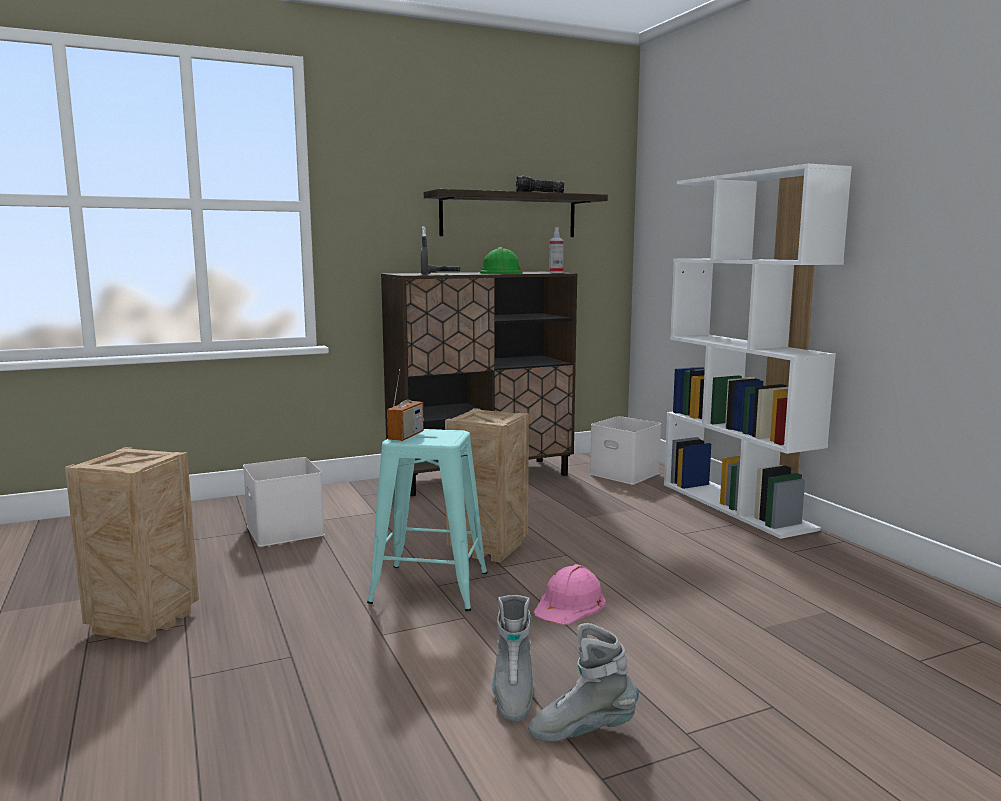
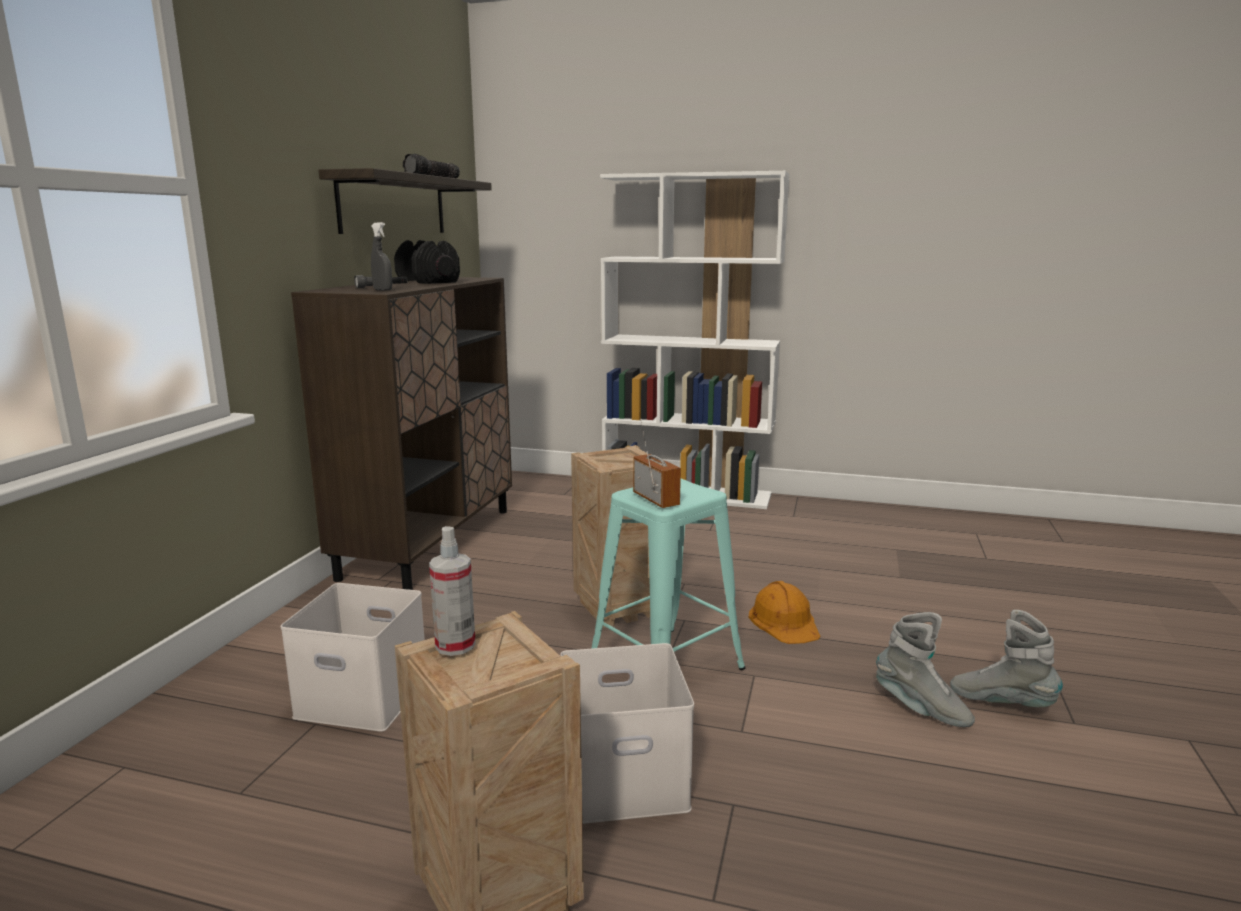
camera: 50 degrees left, 5 degrees up
(502, 272) = (427, 281): green hard hat -> black dumbbell
(556, 272) = (479, 278): spray bottle -> spray bottle (455, 645)
(570, 604) = (784, 621): pink hard hat -> orange hard hat
(582, 731) = (1001, 702): grey boot -> grey boot turned 90 degrees clockwise
(626, 473) = (551, 493): white storage box -> white storage box (625, 776)

